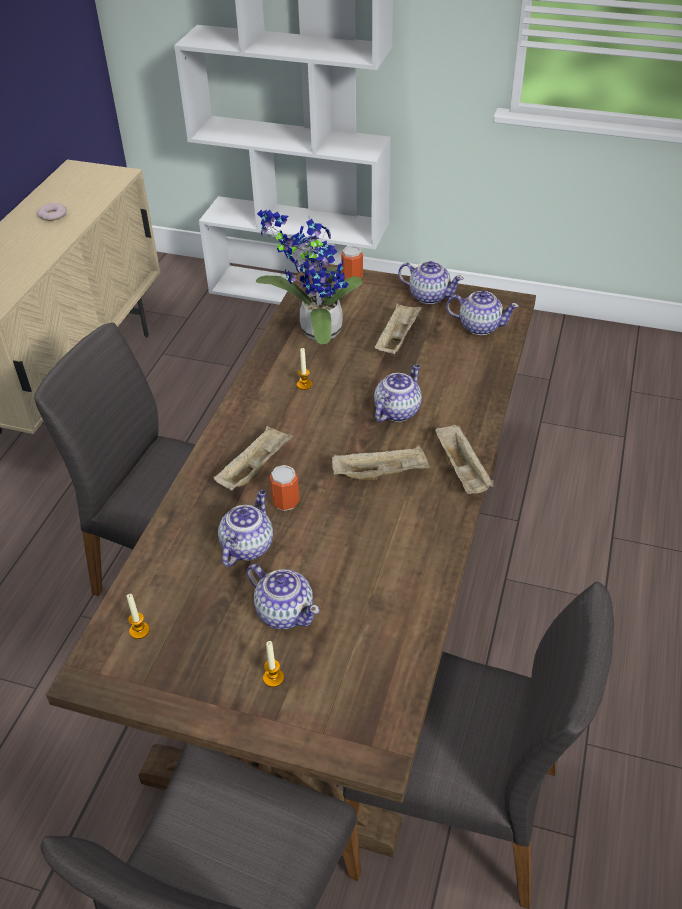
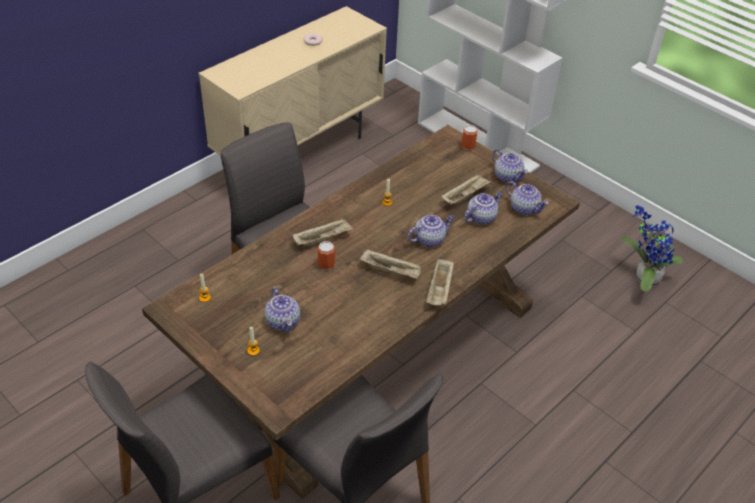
camera: 25 degrees right, 0 degrees up
(247, 545) = (288, 279): teapot -> teapot (481, 217)
(315, 331) = (418, 172): potted plant -> potted plant (644, 277)

